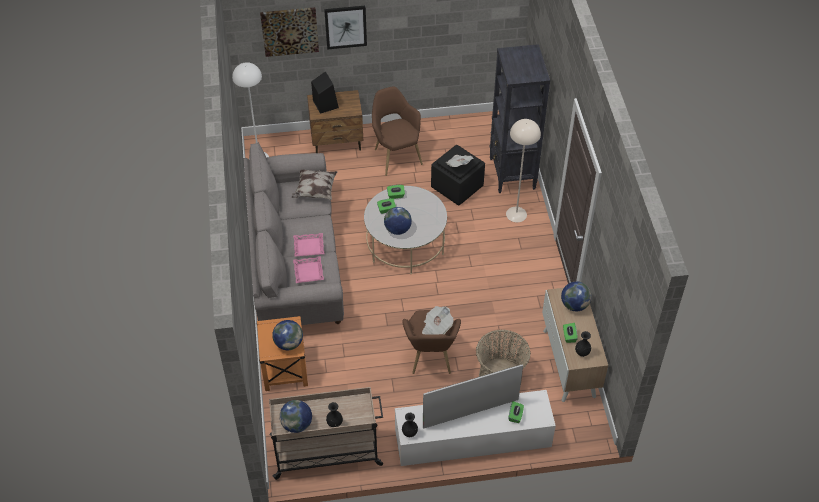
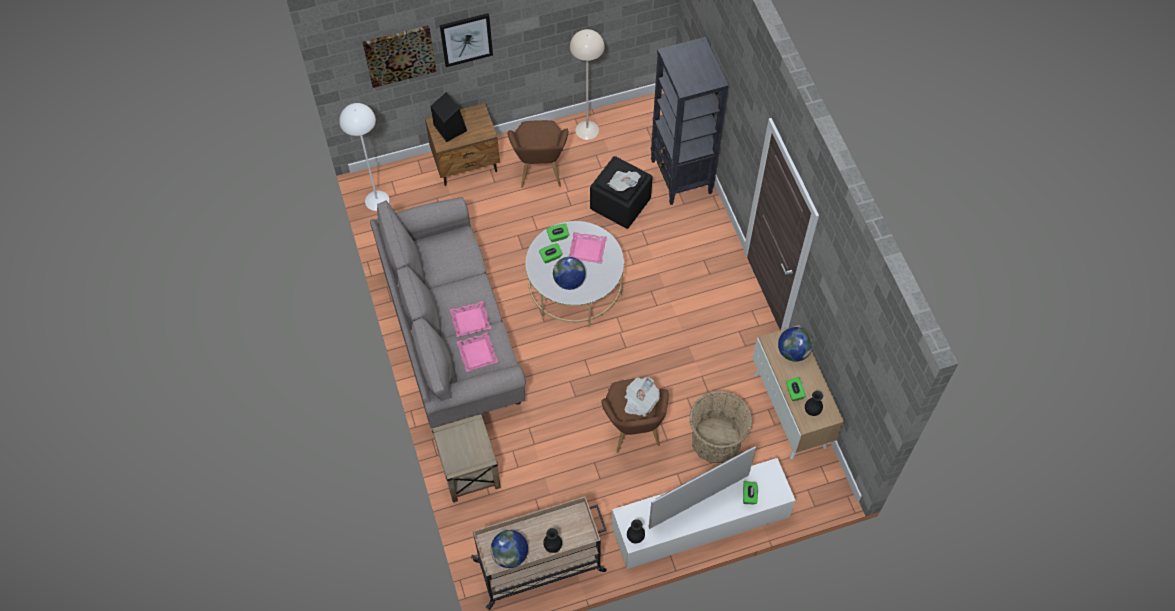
camera: 10 degrees left, 10 degrees up
(285, 368) = (469, 470): orange side table -> beige side table
(289, 343) = (475, 451): globe -> none
(315, 190) = (461, 245): pillow -> none
(396, 155) = (540, 172): brown armchair -> brown armchair turned 150 degrees counterclockwise
(418, 208) = (587, 250): none -> pink tray
(516, 214) = (696, 230): beige floor lamp -> beige floor lamp (587, 130)

